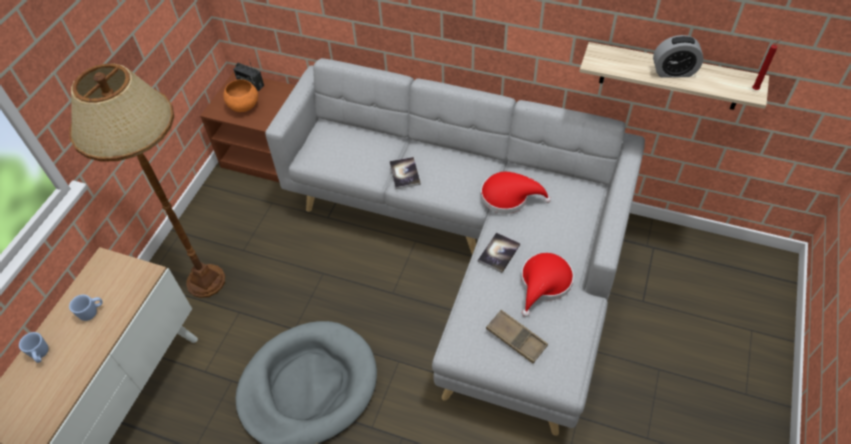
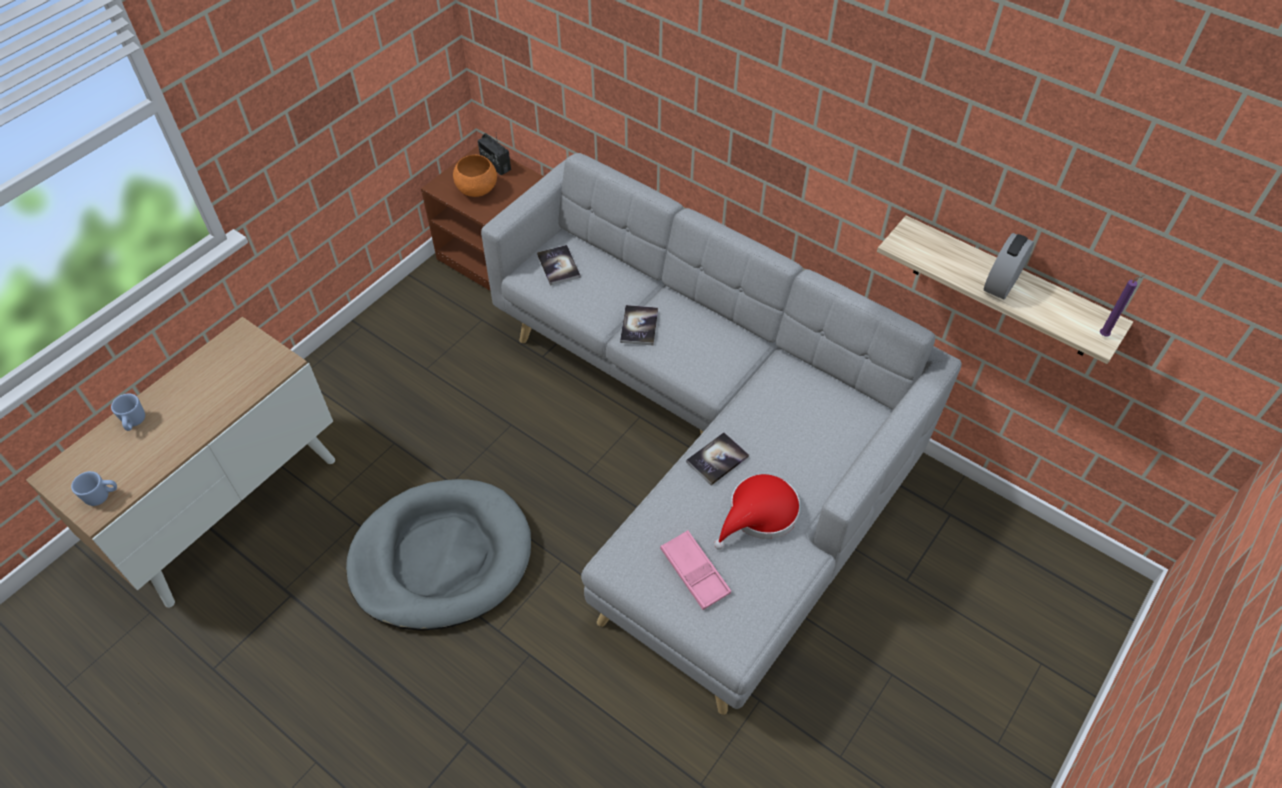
camera: 15 degrees right, 0 degrees up
(92, 312) = (206, 390): blue mug -> blue mug (102, 496)
(206, 281) = (369, 394): brown floor lamp -> none
(328, 146) = (558, 266): none -> book
(509, 197) = (759, 391): red hat -> none
(516, 338) = (695, 572): brown tray -> pink tray
(673, 72) = (1001, 283): alarm clock -> alarm clock turned 105 degrees clockwise
(756, 89) = (1105, 335): red candle -> purple candle

